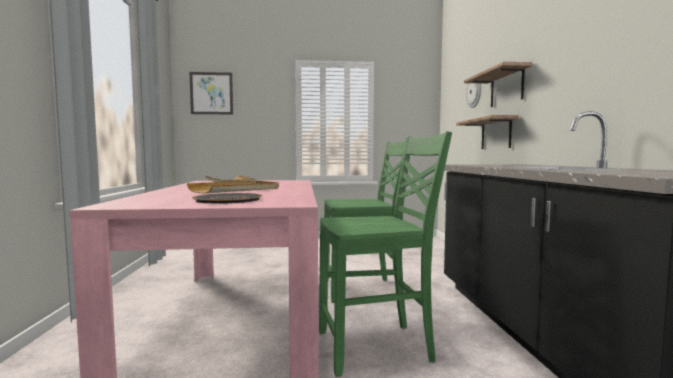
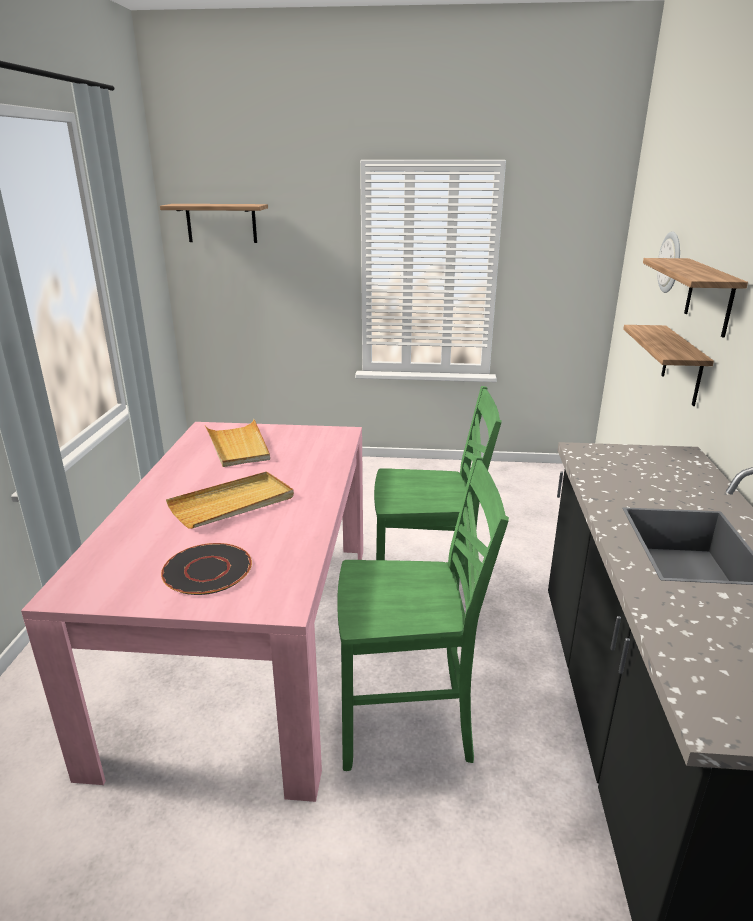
camera: 10 degrees right, 20 degrees up
(211, 93) = (221, 223): picture -> shelf

